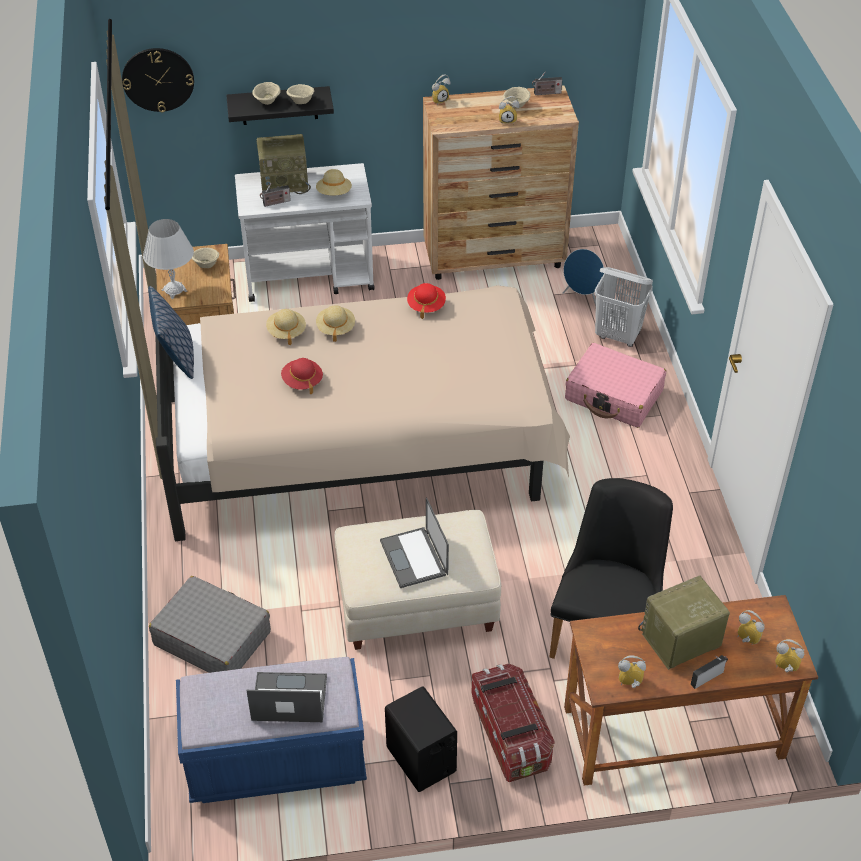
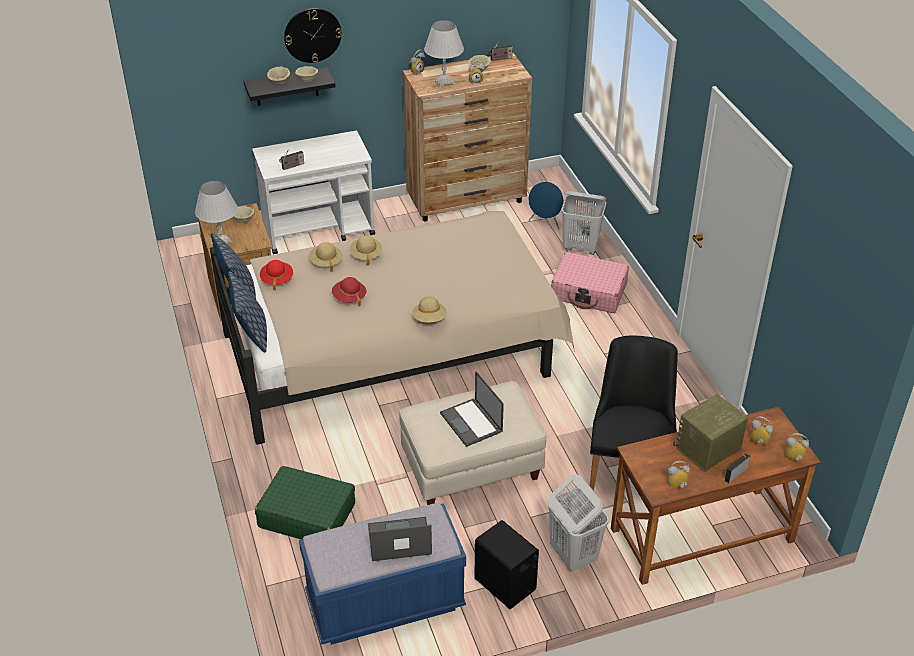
camera: 10 degrees left, 5 degrees down
(158, 79) = (187, 71): wall clock -> wall clock (312, 35)
(179, 415) = (252, 335): none -> pillow
(212, 638) = (306, 515): grey suitcase -> green suitcase
(285, 182) = (296, 150): radio -> none
(334, 193) = (339, 154): beige hat -> beige hat (429, 319)
(426, 306) = (435, 231): red hat -> red hat (277, 280)
(469, 118) = (444, 82): none -> white table lamp
(510, 734) = (573, 555): storage box -> white laundry basket

